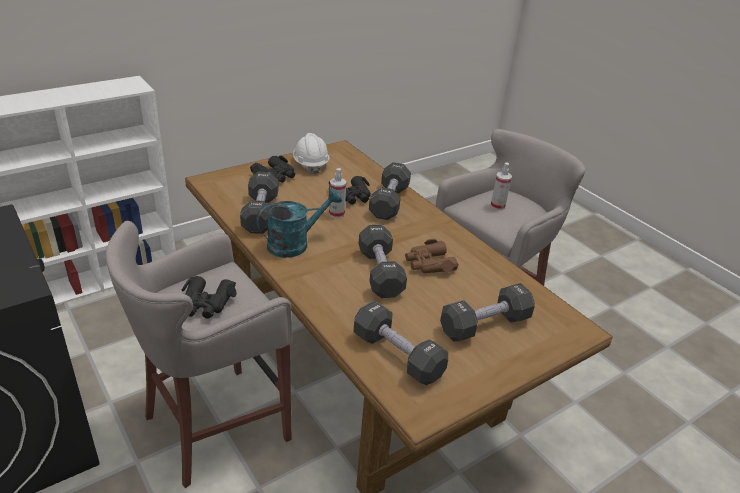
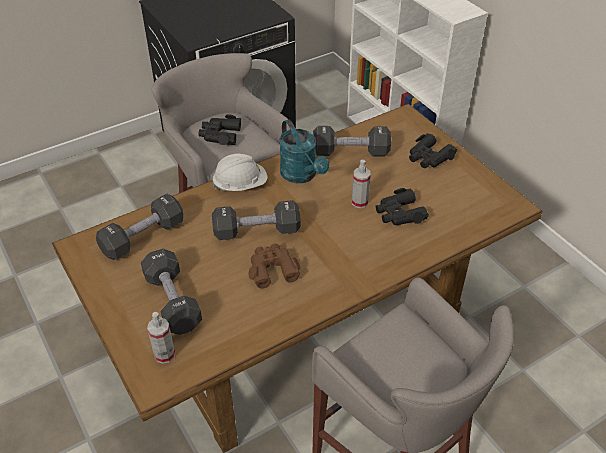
camera: 95 degrees right, 10 degrees up
(310, 164) = (463, 182): white hard hat -> white hard hat (240, 185)
(389, 202) = (392, 244): black dumbbell -> none
(497, 206) = (409, 353): spray bottle -> spray bottle (164, 355)

